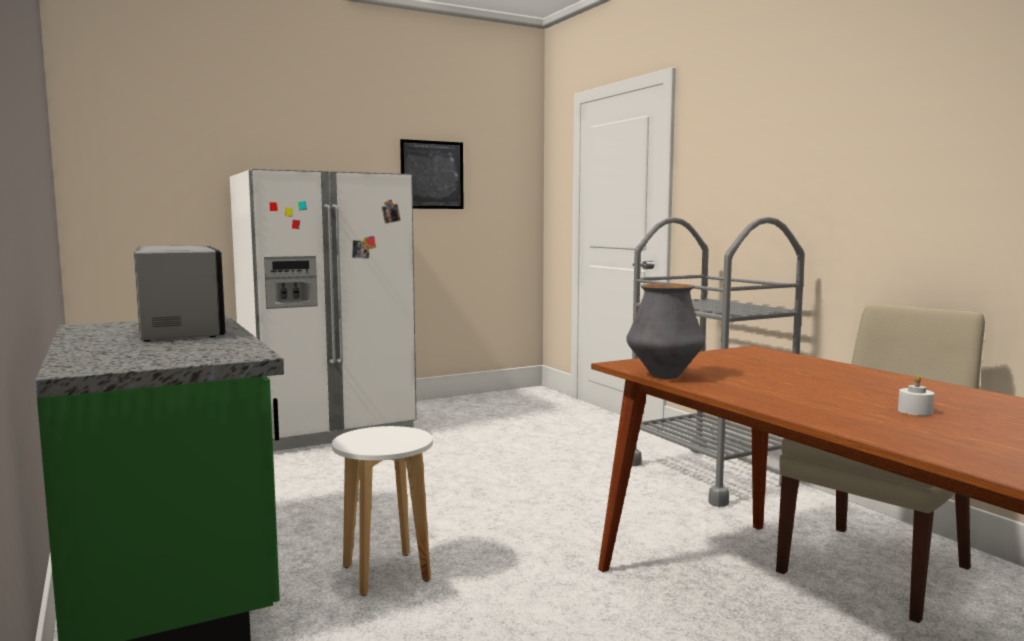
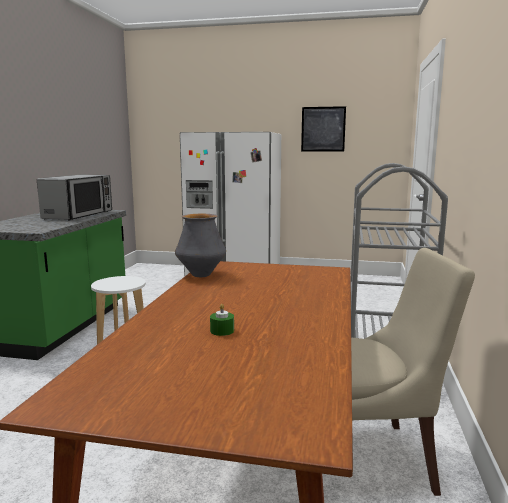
camera: 40 degrees right, 5 degrees up
(915, 411) = (222, 331): white candle -> green candle

